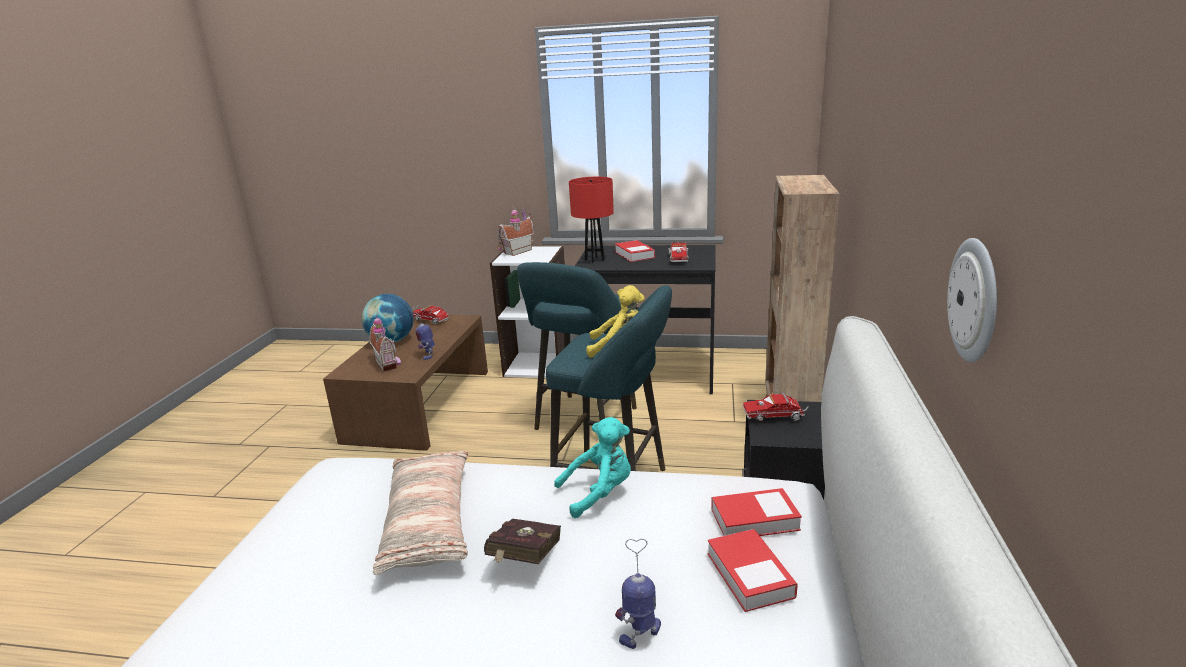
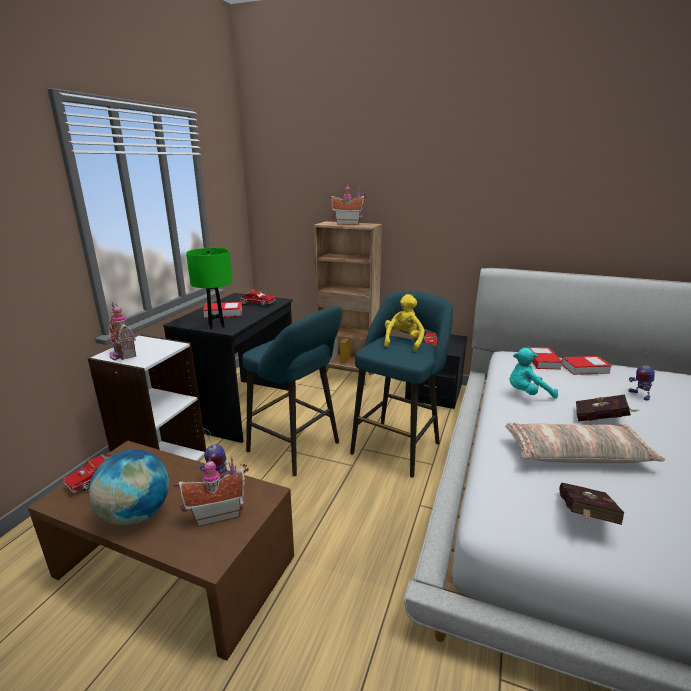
camera: 80 degrees left, 0 degrees up
(313, 513) = (584, 518): none -> red book
(594, 260) = (216, 325): red table lamp -> green table lamp
(599, 493) = (527, 394): turquoise plush toy -> turquoise plush toy turned 90 degrees counterclockwise
(811, 182) = (347, 223): none -> toy house
(975, 300) = (597, 226): wall clock -> none

